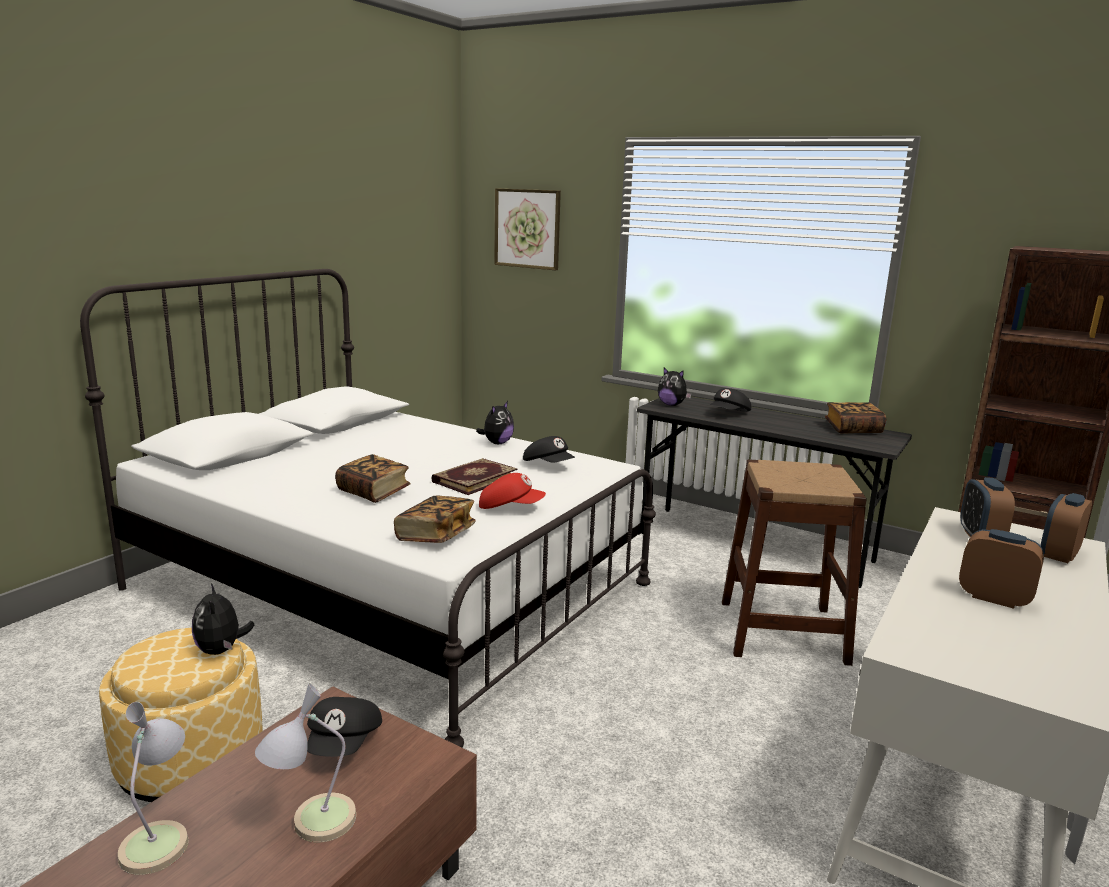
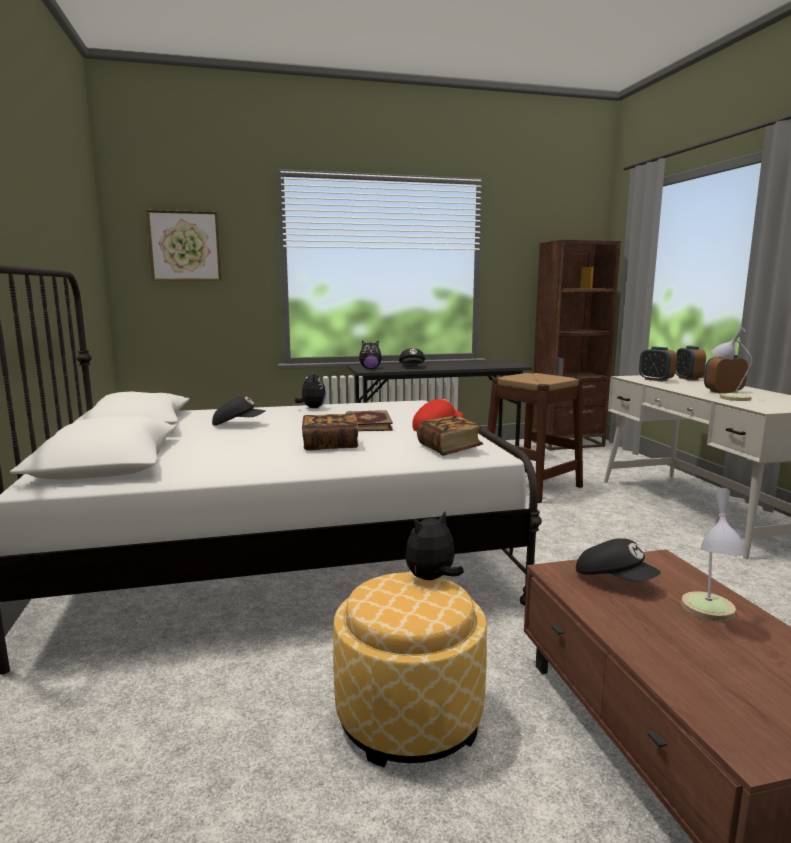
camera: 45 degrees left, 5 degrees down
(160, 837) = (688, 673): table lamp -> table lamp (728, 397)
(221, 650) = (432, 579): plush toy -> plush toy turned 120 degrees clockwise
(549, 465) = (382, 409): black cap -> black cap (238, 424)
(853, 429) = (483, 363): book -> none

